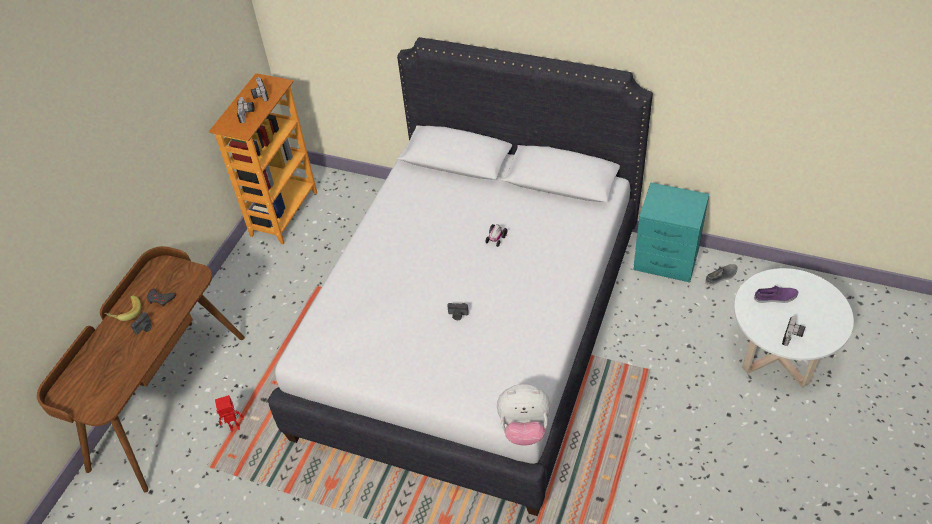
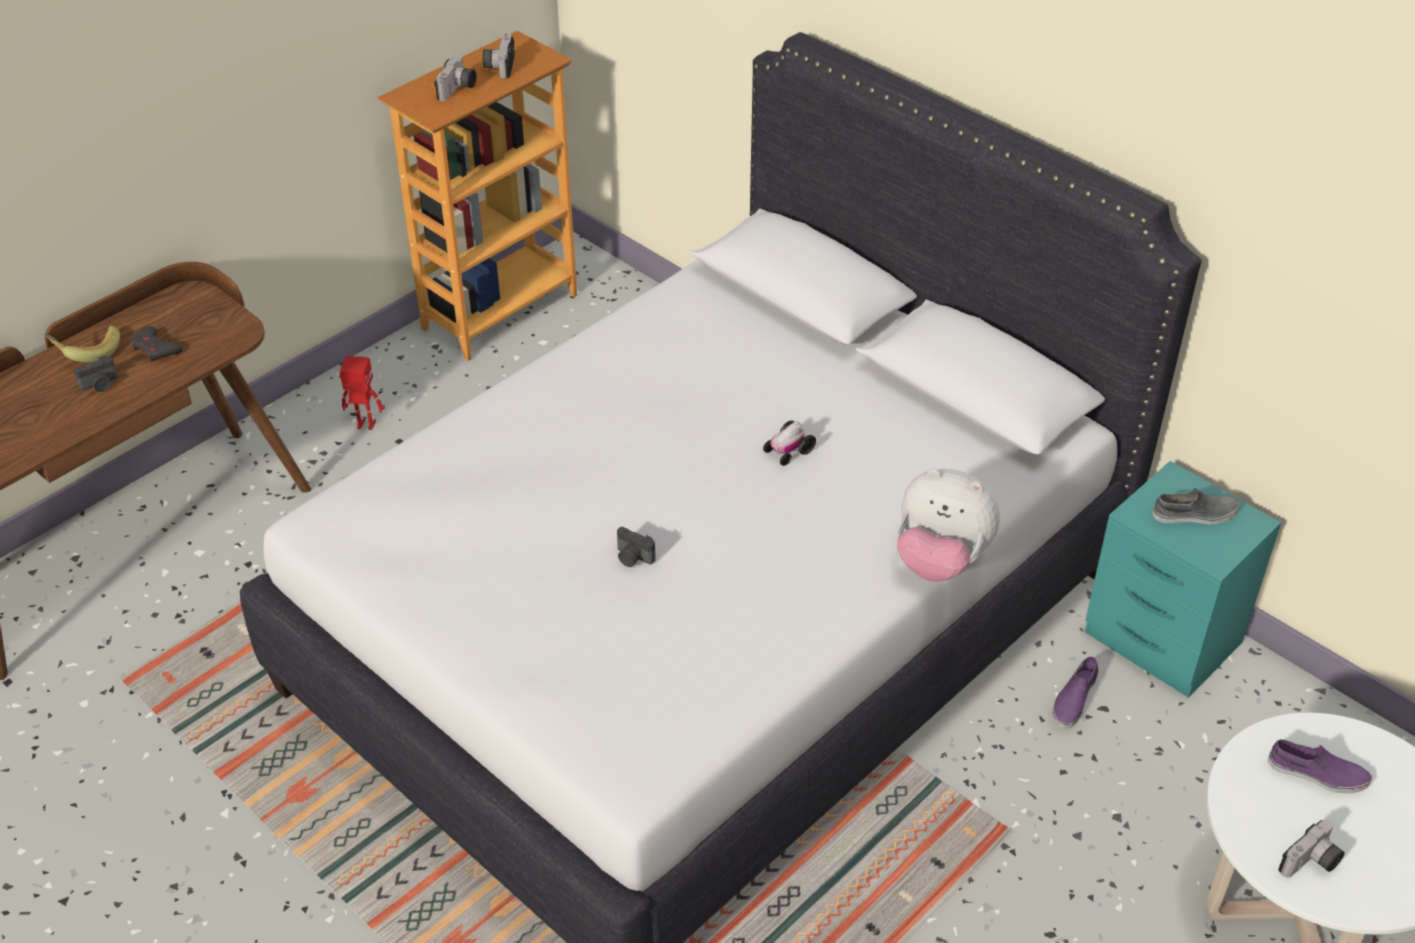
camera: 20 degrees right, 5 degrees down
(235, 428) = (202, 633): toy robot -> toy robot (365, 425)
(524, 428) = (626, 806): plush toy -> plush toy (940, 561)
(644, 301) = (1073, 699): none -> purple shoe
(721, 276) = (1261, 711): grey shoe -> grey shoe (1195, 514)

